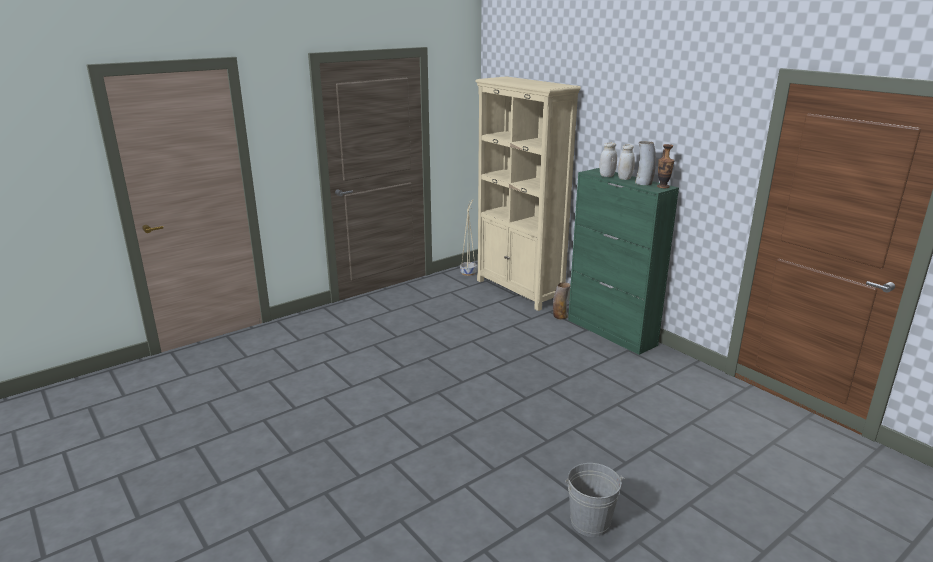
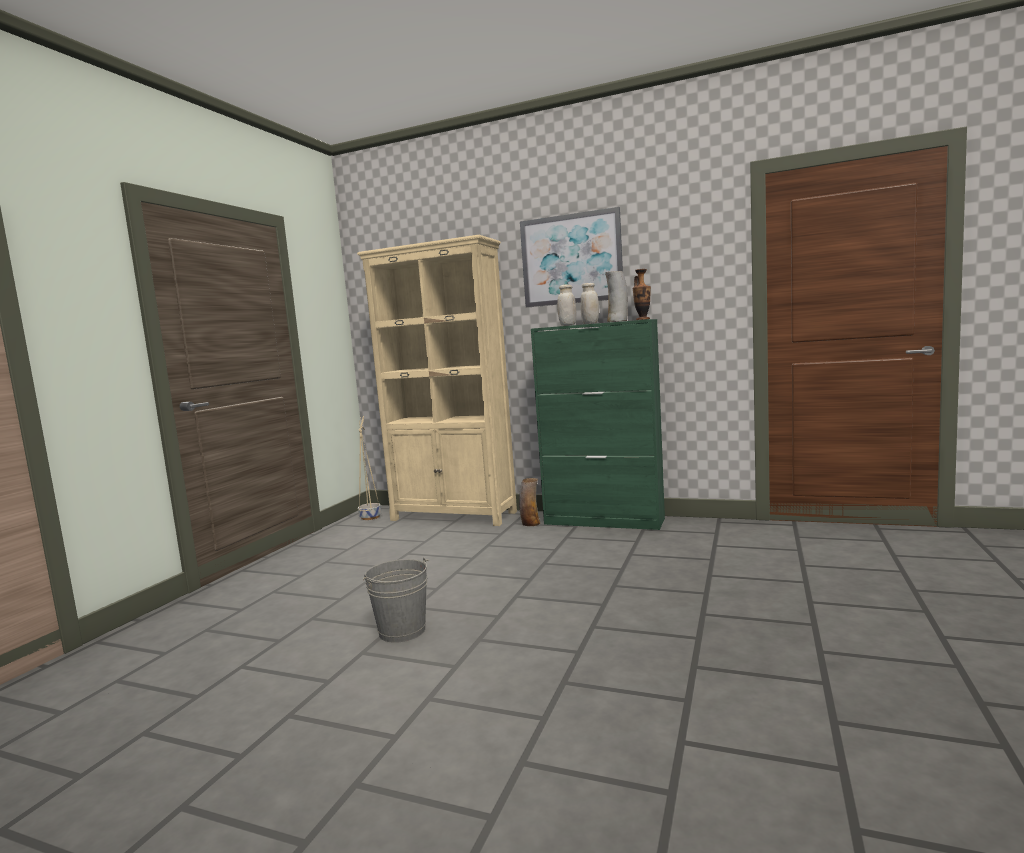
camera: 30 degrees left, 15 degrees down
(590, 522) = (899, 708): grey bucket -> grey bucket (402, 631)
(629, 116) = (571, 259): none -> picture

